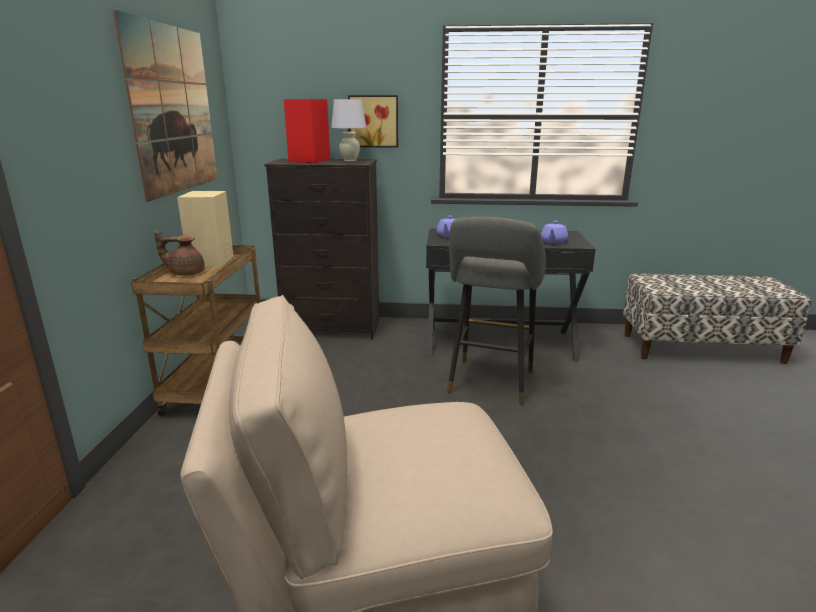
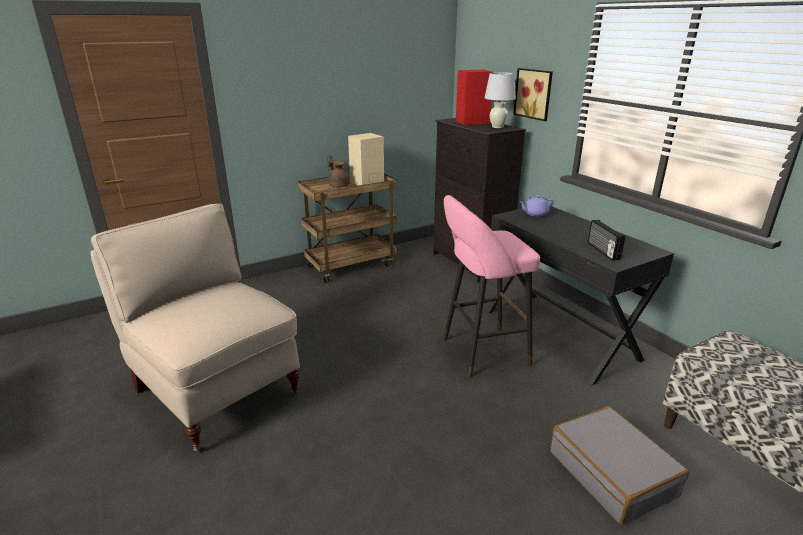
camera: 55 degrees right, 5 degrees up
(173, 110) = (374, 76): picture -> none
(489, 384) = (480, 352): grey stool -> pink stool
(553, 241) = (602, 251): purple teapot -> radio
(685, 398) = (612, 473): none -> grey suitcase

